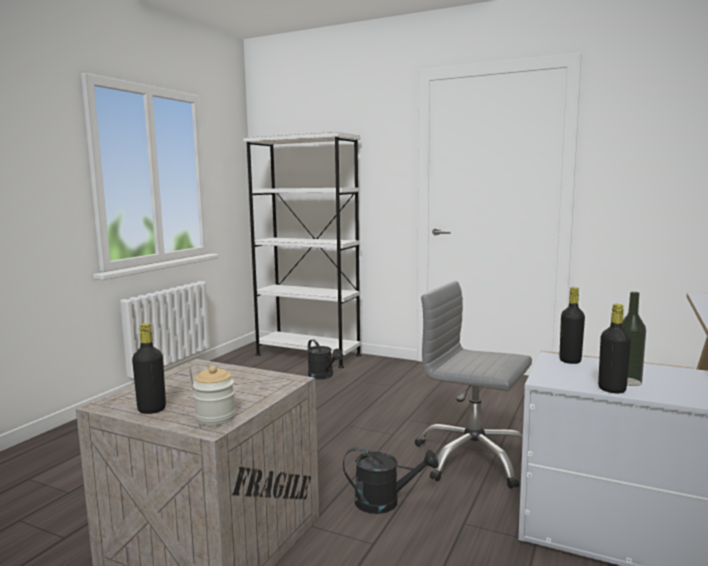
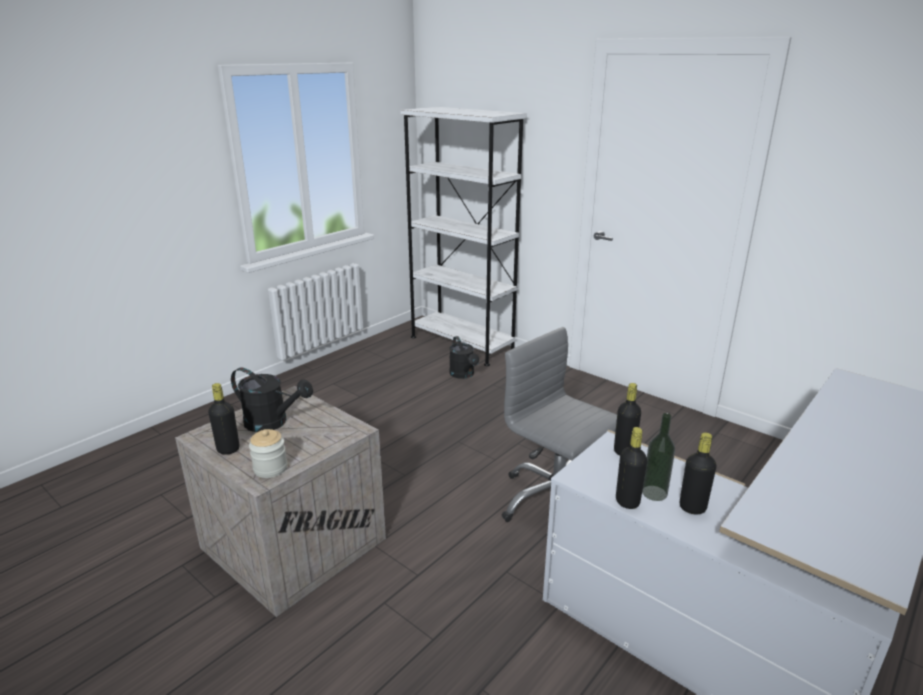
camera: 15 degrees right, 15 degrees up
(385, 502) = (449, 535): black watering can -> black watering can (273, 423)
(671, 386) = (692, 507): none -> black bottle

